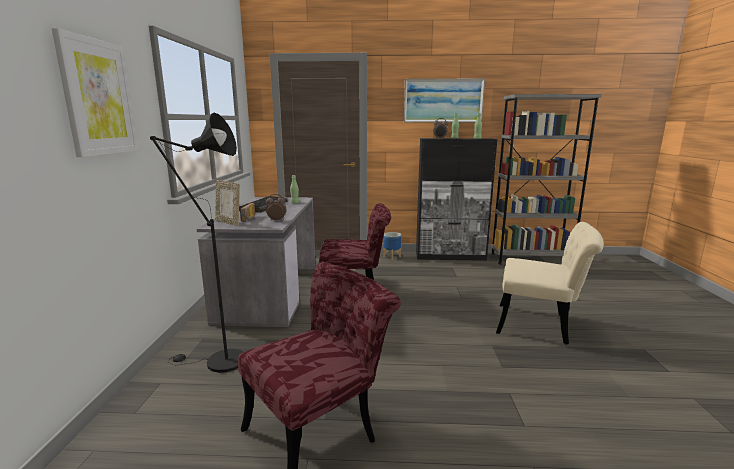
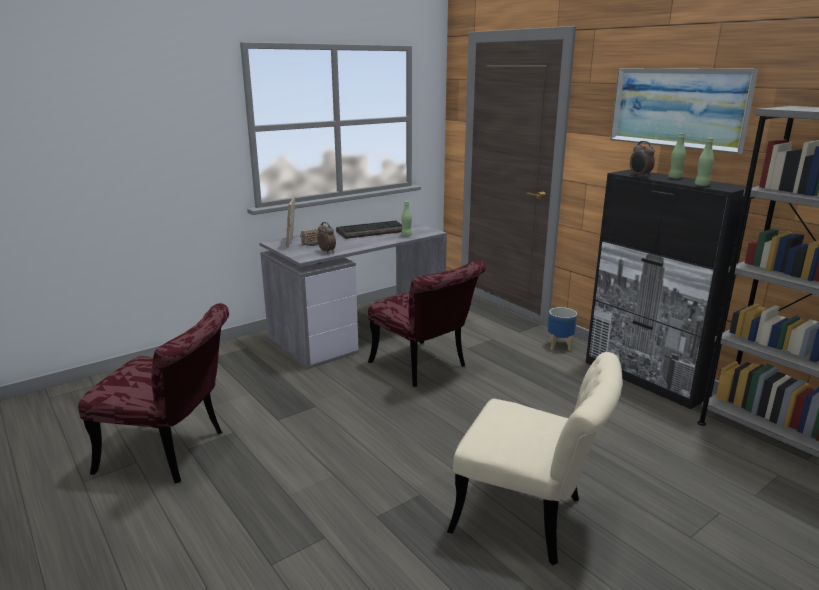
camera: 50 degrees right, 5 degrees up
(98, 98) = (155, 120): picture -> none
(218, 361) = (221, 370): black floor lamp -> none
(541, 325) = (531, 518): beige chair -> beige chair turned 45 degrees counterclockwise

